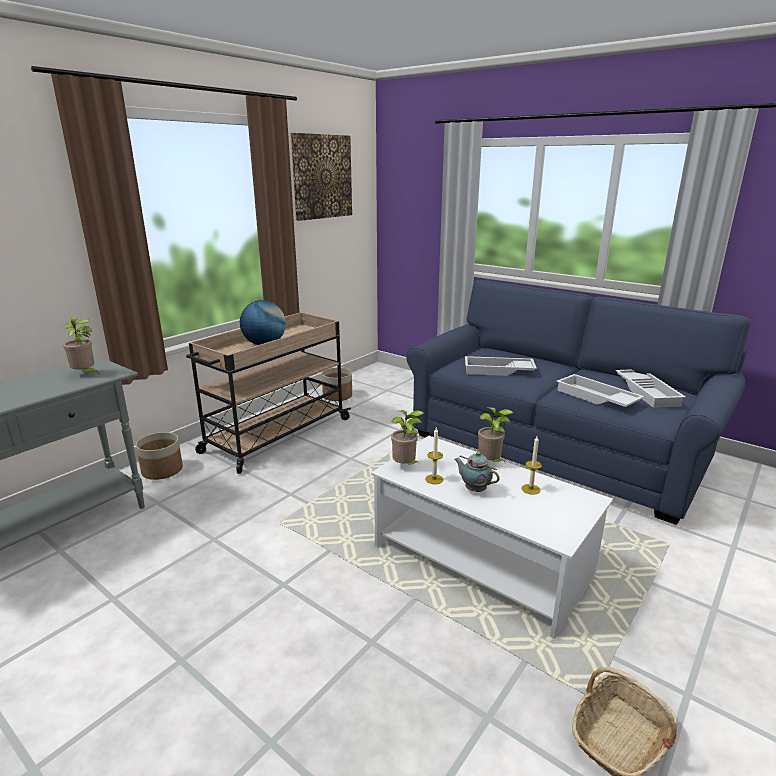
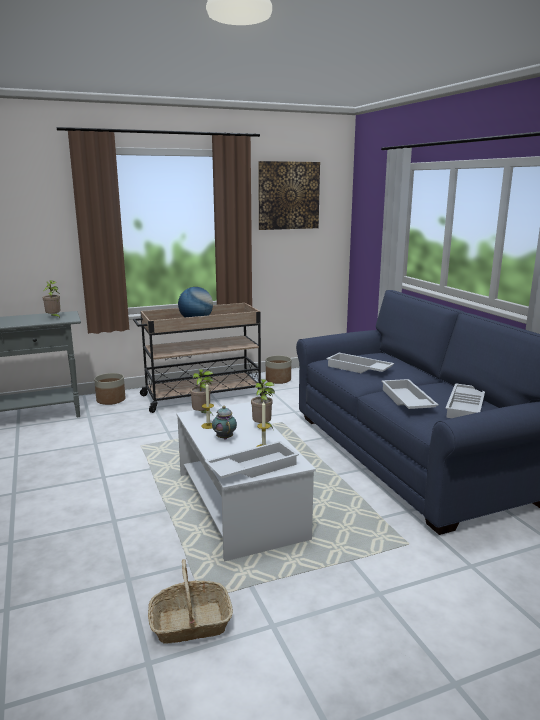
camera: 30 degrees right, 5 degrees down
(559, 518) = (252, 467): none -> white tray

